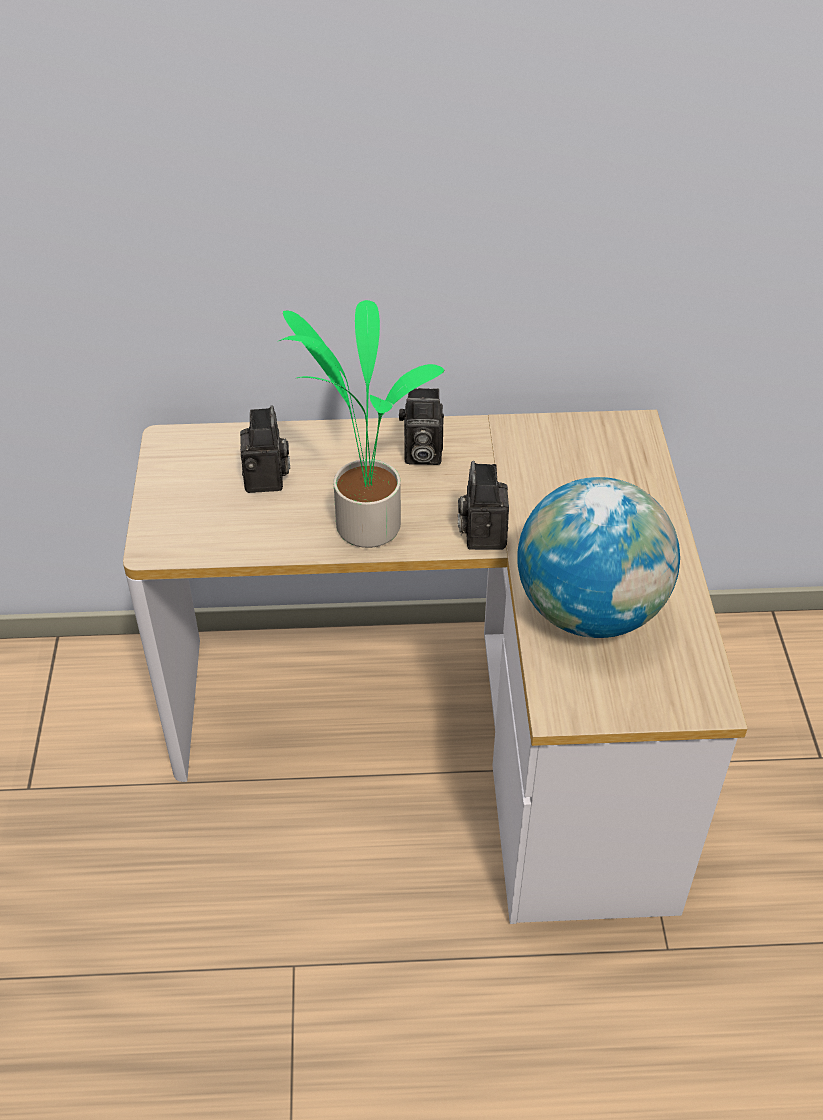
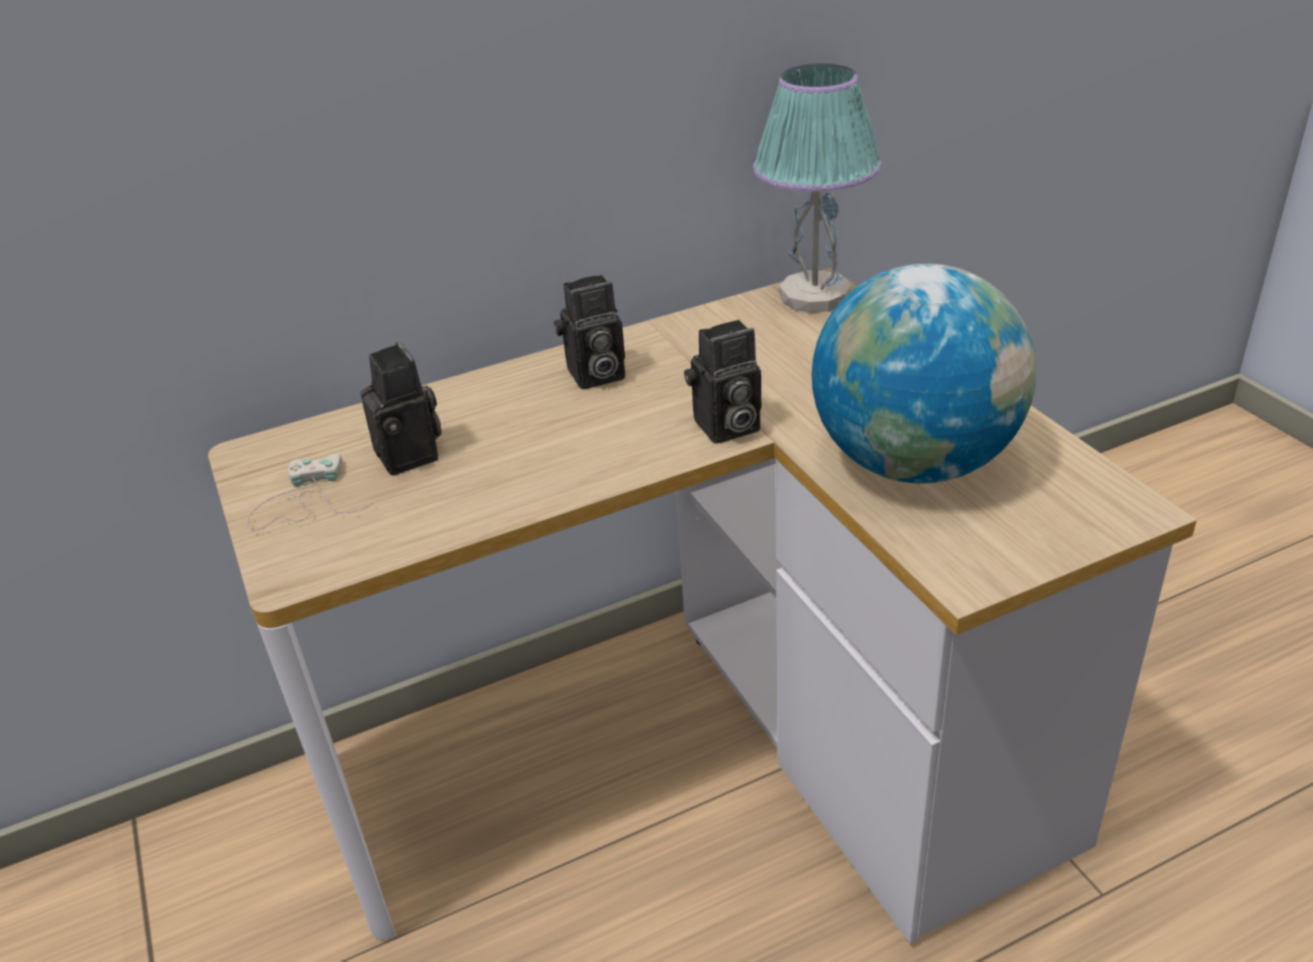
camera: 20 degrees left, 10 degrees down
(185, 492) = (304, 500): none -> white game controller
(364, 524) = (571, 462): potted plant -> none
(482, 534) = (725, 428): camera -> camera turned 90 degrees counterclockwise
(623, 434) = (813, 296): none -> table lamp

